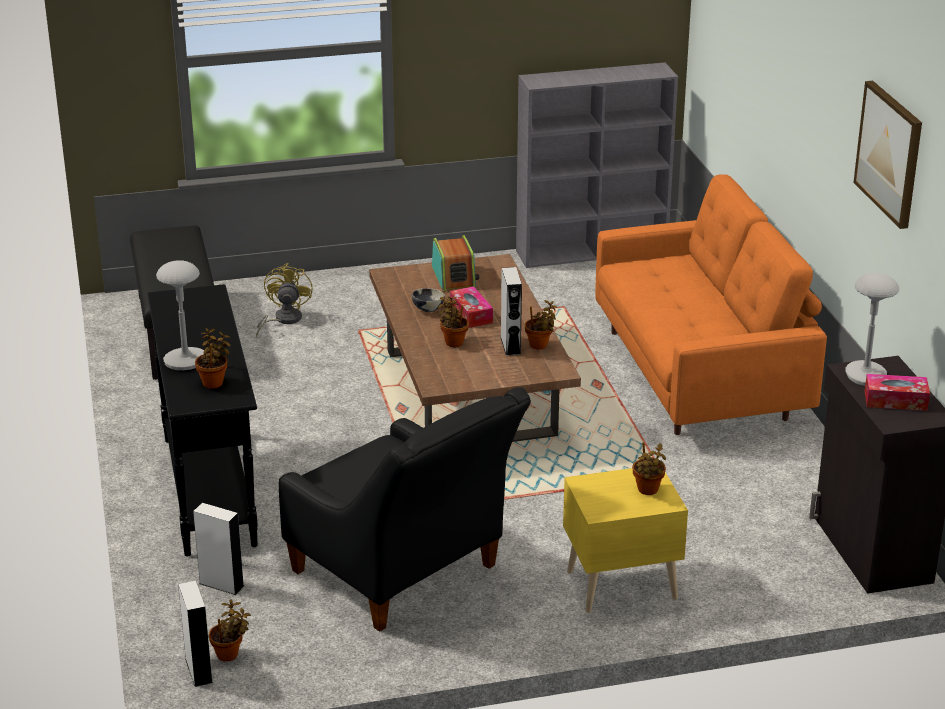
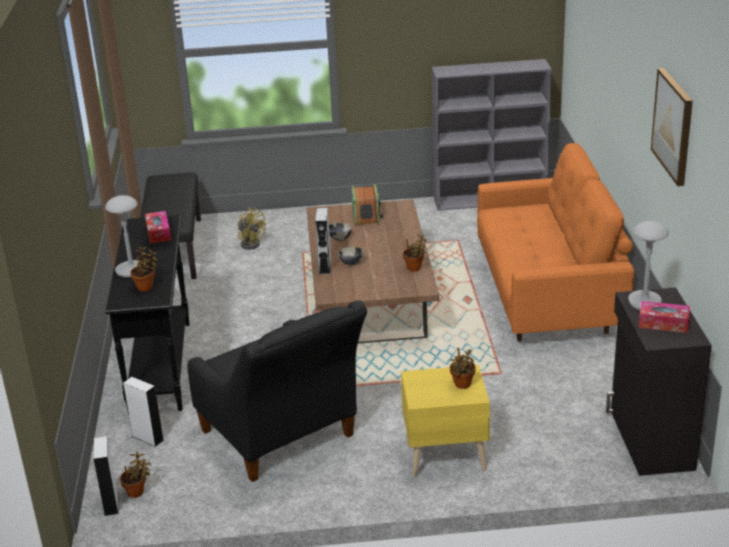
camera: 10 degrees right, 0 degrees up
(283, 320) = (251, 243): yellow fan -> yellow fan turned 120 degrees clockwise
(453, 342) = (351, 263): potted plant -> bowl
(471, 314) = (370, 243): tissue box -> tissue box (158, 233)
(510, 345) = (393, 268): grey speaker -> grey speaker (325, 266)

